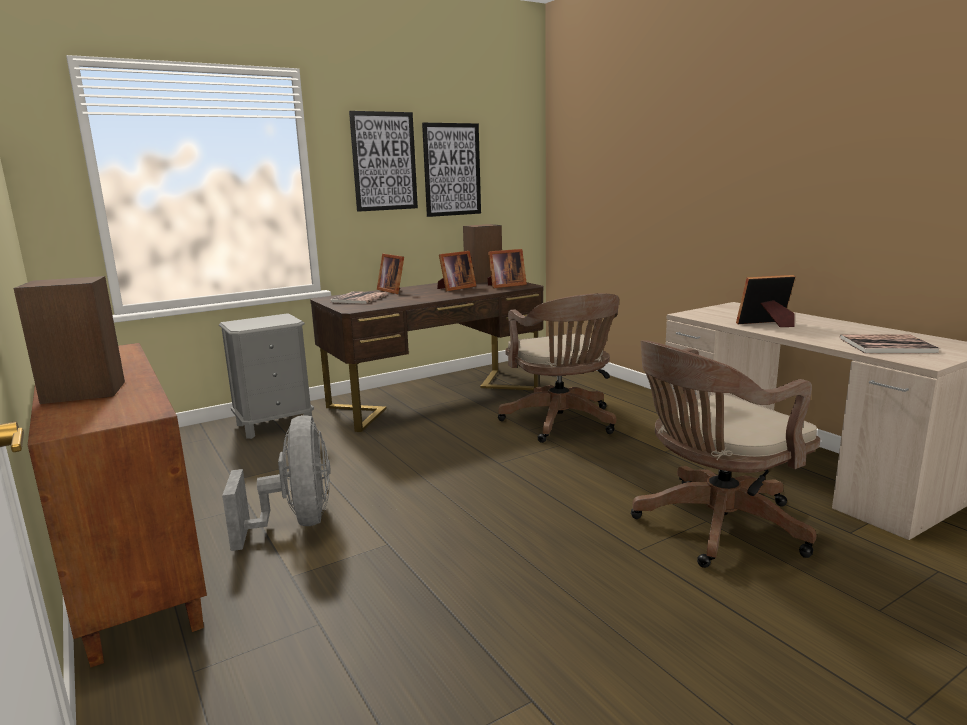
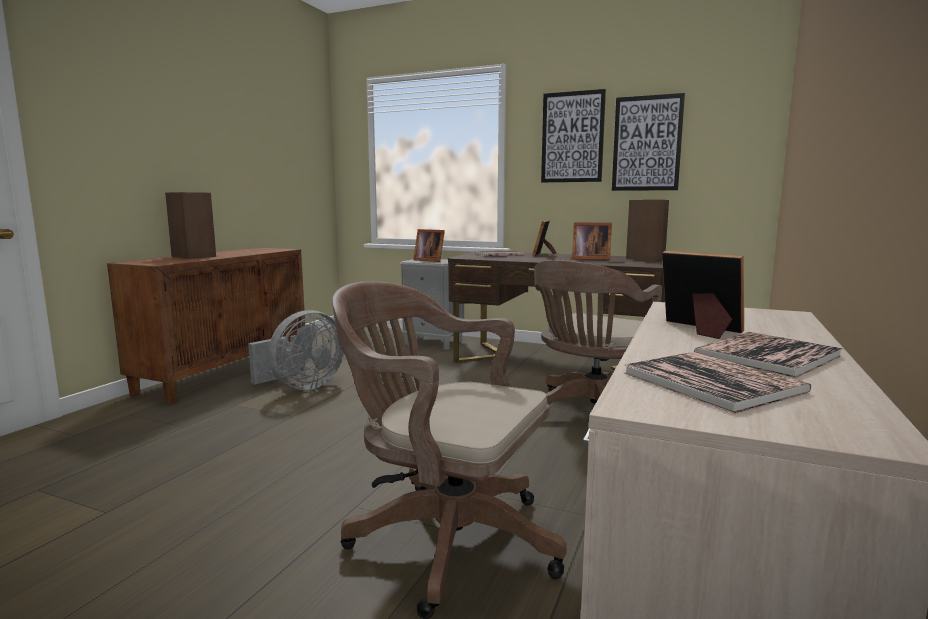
camera: 55 degrees right, 5 degrees down
(505, 286) = (635, 263): picture frame -> picture frame (429, 260)
(837, 328) = (767, 355): none -> book

